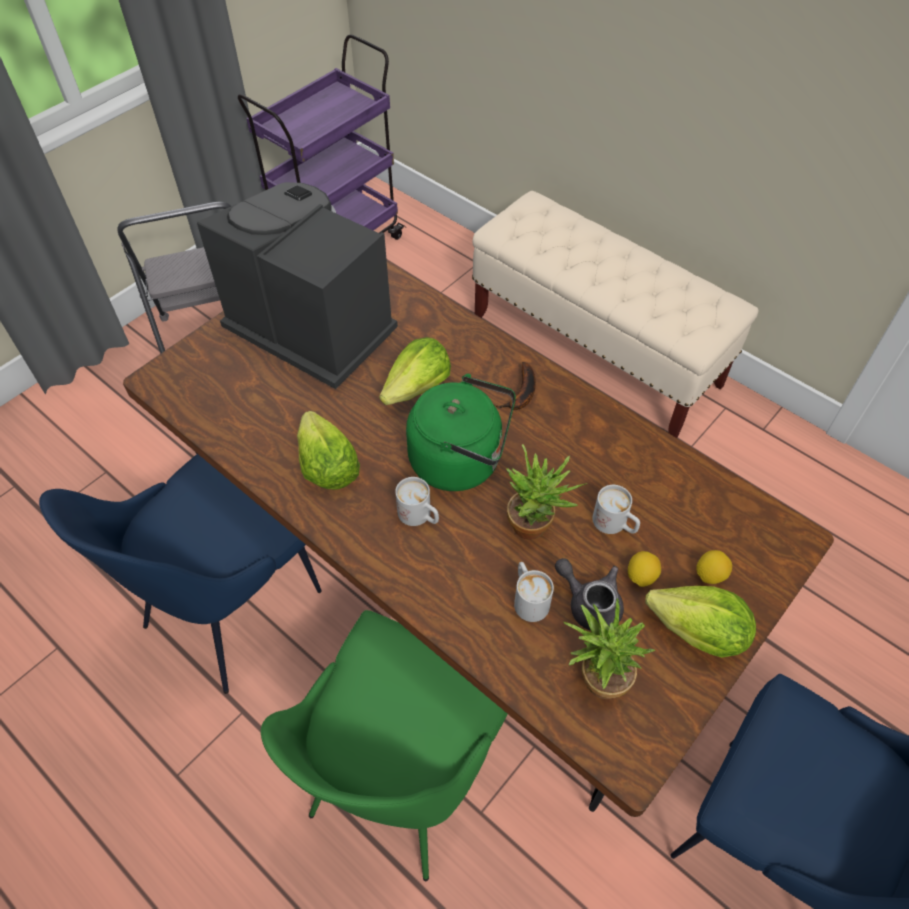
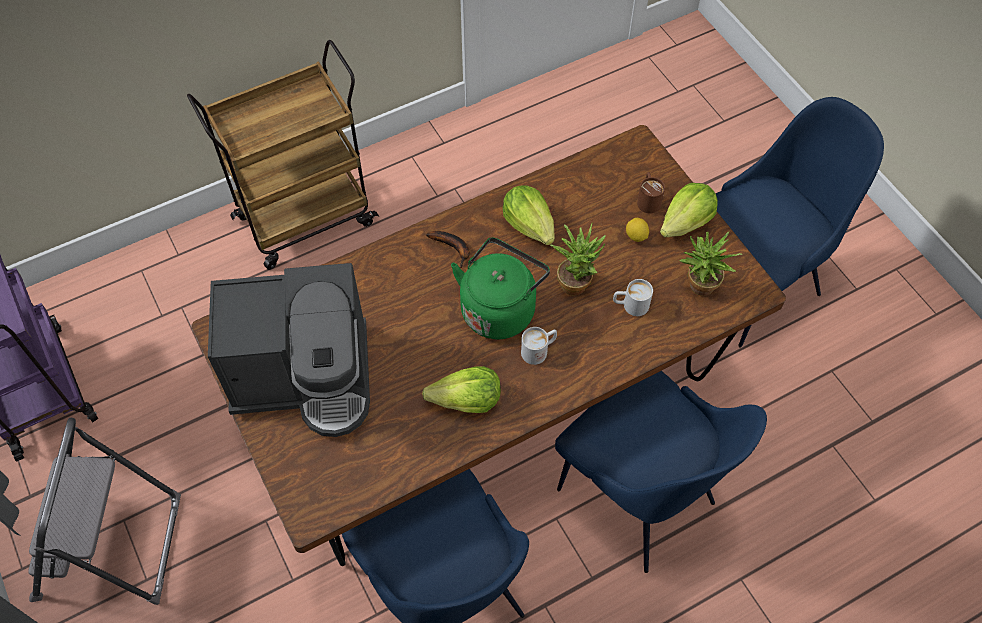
camera: 70 degrees left, 5 degrees up
(311, 327) = (306, 376): coffee machine -> coffee machine turned 150 degrees counterclockwise
(404, 777) = (637, 496): green chair -> blue chair
(417, 388) = (415, 316): lettuce -> lettuce (530, 225)
(589, 603) = (645, 272): grey teapot -> none
(595, 352) = (307, 220): beige bench -> brown cart
(615, 525) = (591, 235): white mug -> none
(710, 574) = (648, 199): lemon -> brown mug

